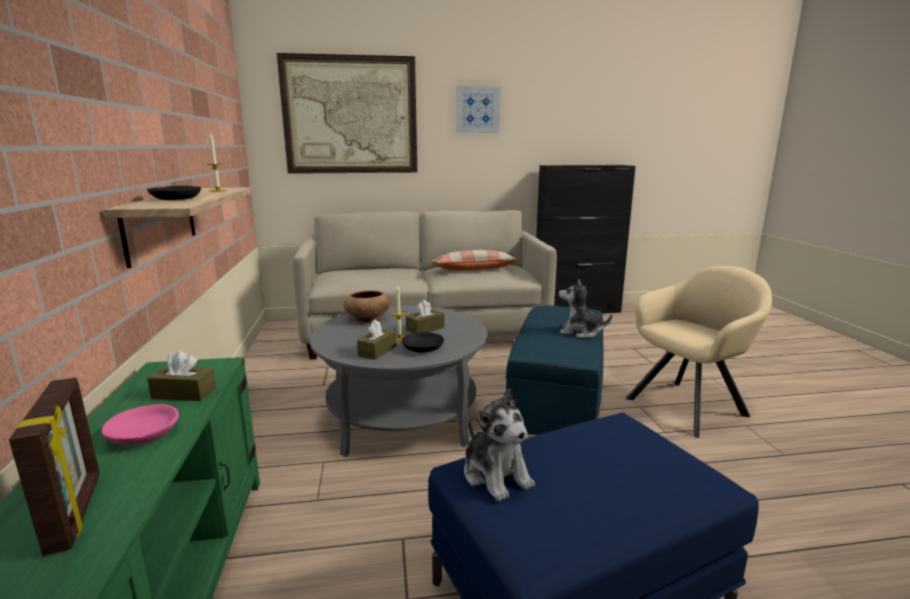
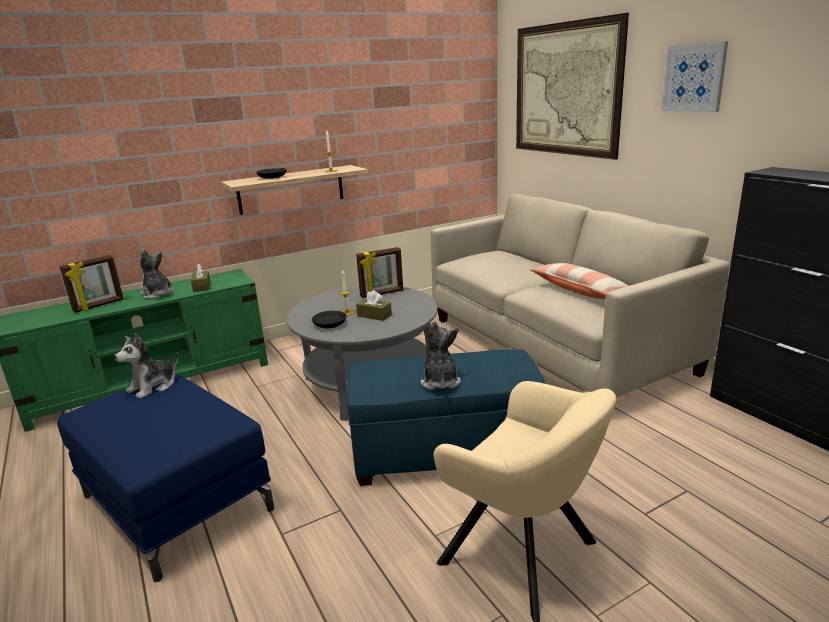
camera: 70 degrees right, 5 degrees up
(143, 435) = (158, 294): pink bowl -> plush toy
(367, 319) = (382, 294): brown bowl -> picture frame
(377, 351) = (316, 313): brown tissue box -> none

